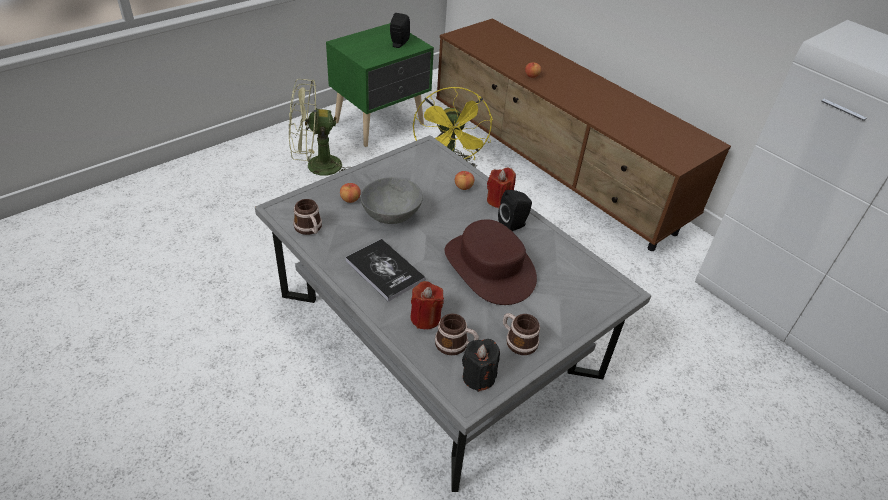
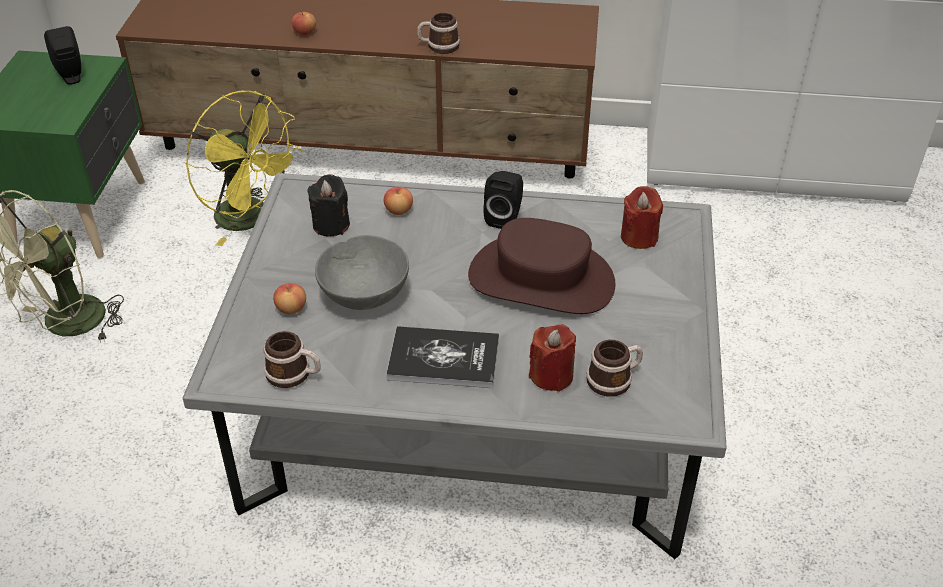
camera: 40 degrees left, 0 degrees up
(478, 377) = (674, 392): black candle -> black candle (331, 225)
(499, 200) = (456, 201): red candle -> red candle (639, 237)
(517, 340) = (660, 331): mug -> mug (438, 46)

